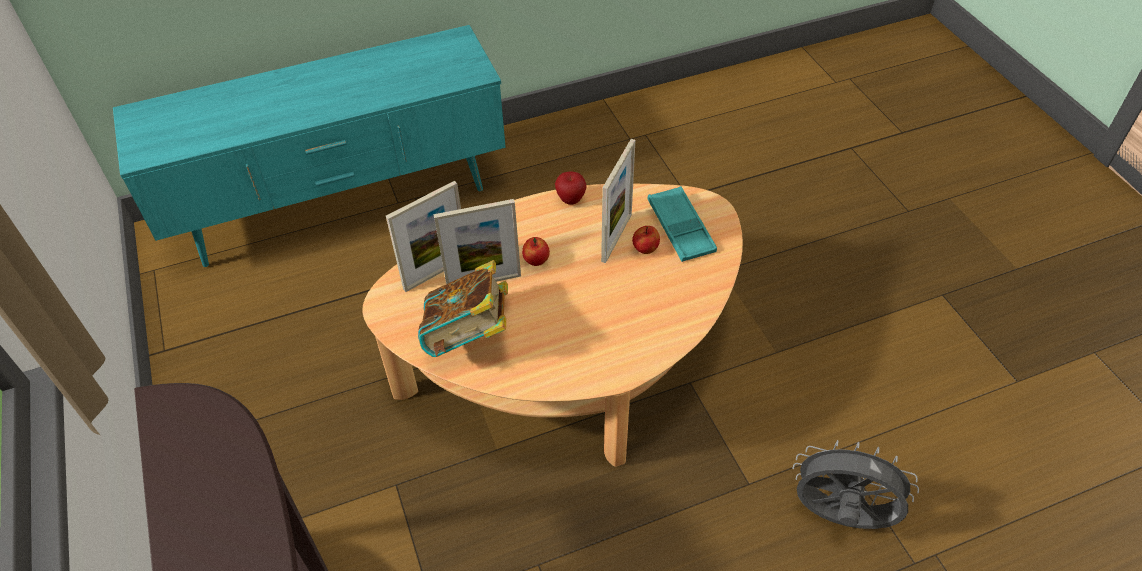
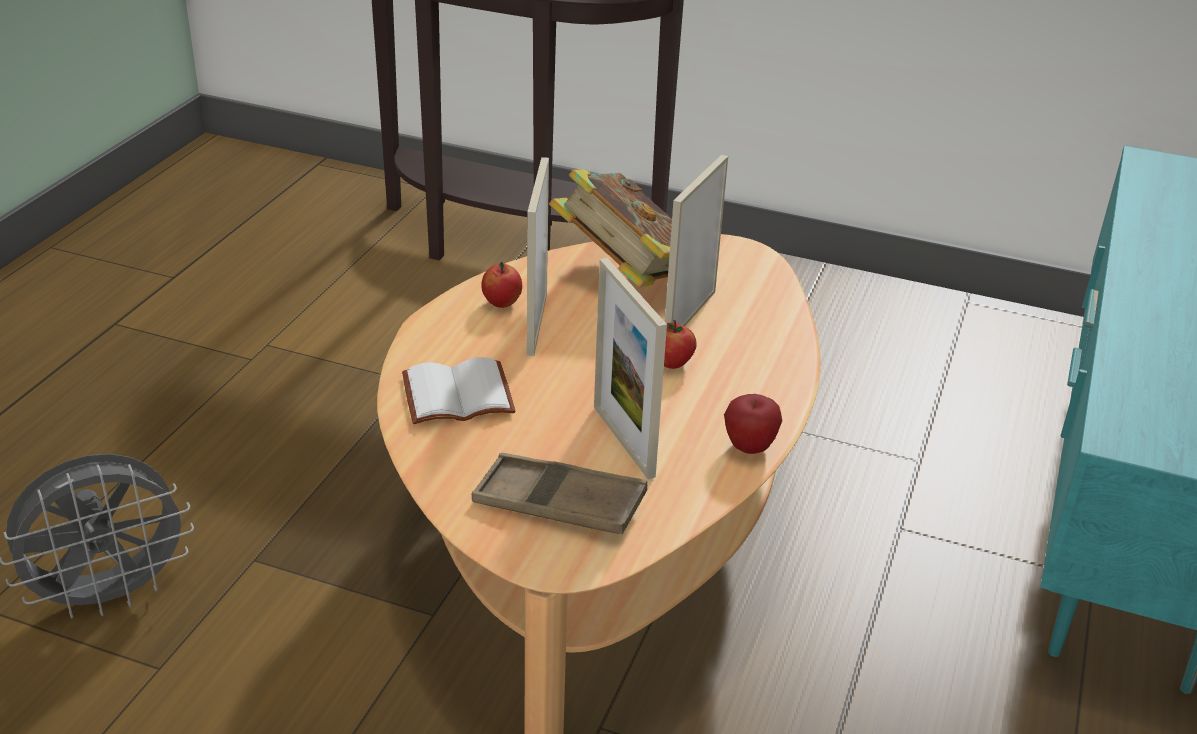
camera: 130 degrees right, 15 degrees down
(436, 273) = (748, 296): picture frame -> picture frame (537, 324)
(645, 249) = (569, 450): apple -> apple (502, 303)
(657, 315) = (459, 393): none -> white book
(680, 228) = (559, 503): turquoise tray -> brown tray

